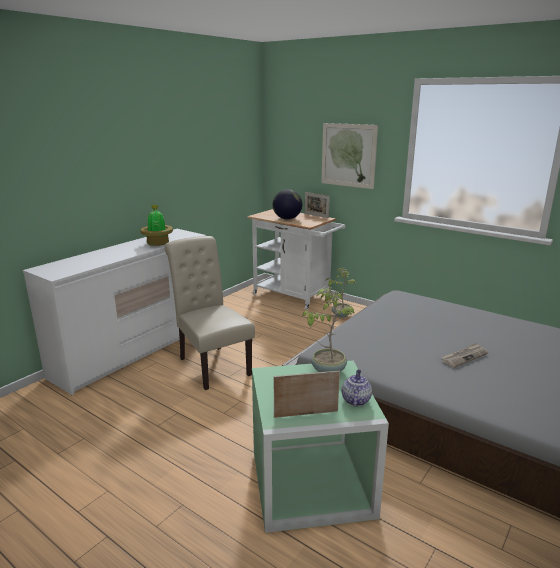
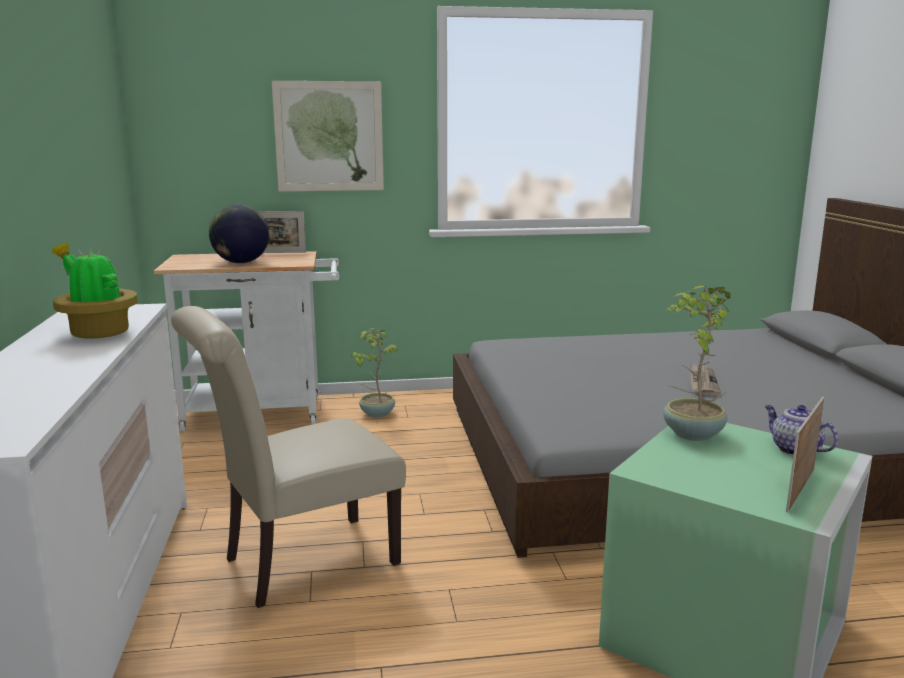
camera: 45 degrees left, 5 degrees down
(211, 364) = (301, 563): beige chair -> beige chair turned 45 degrees counterclockwise

